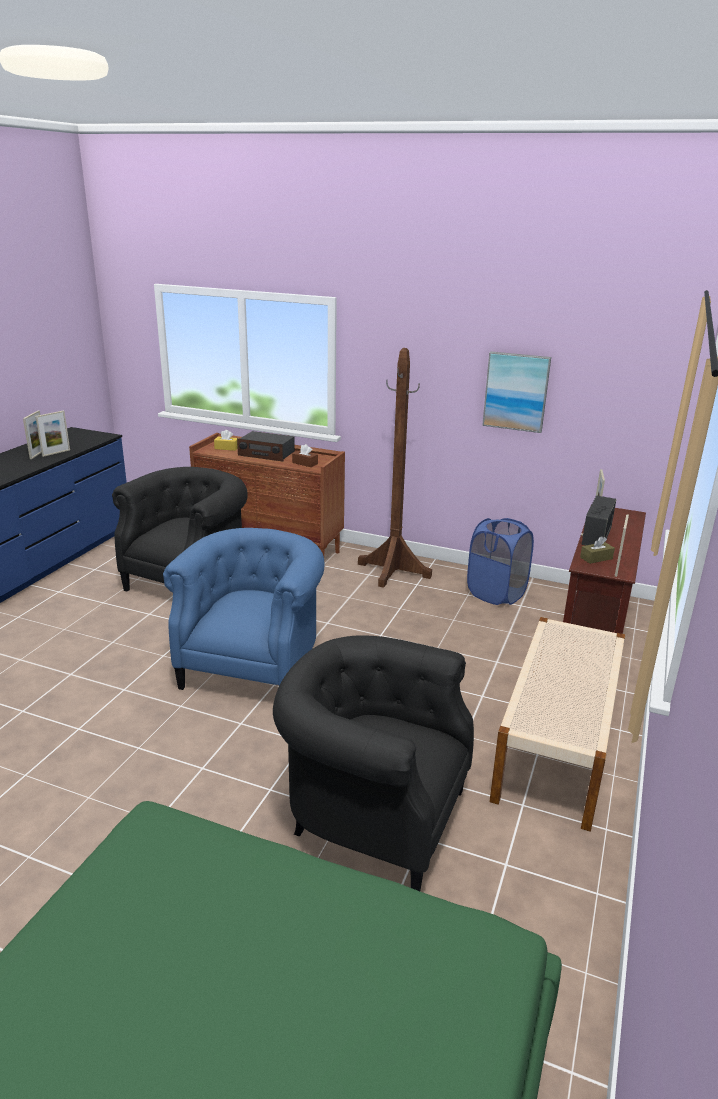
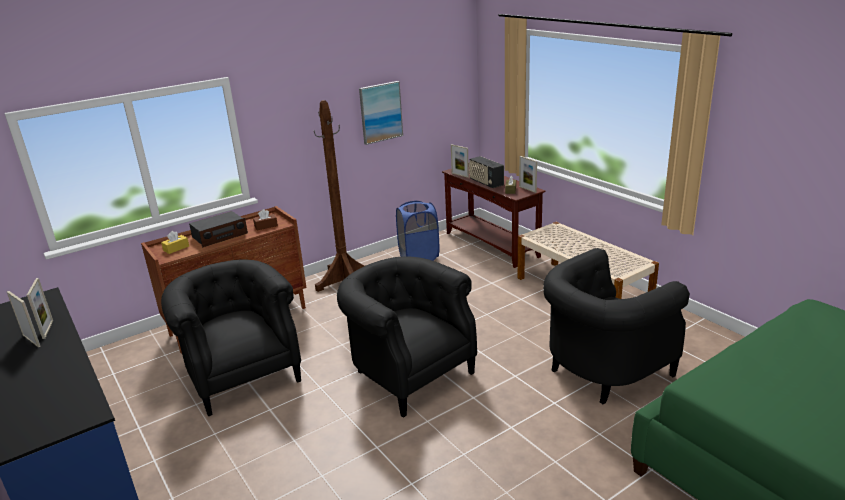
camera: 55 degrees left, 0 degrees up
(254, 666) = (408, 373): blue armchair -> black armchair

